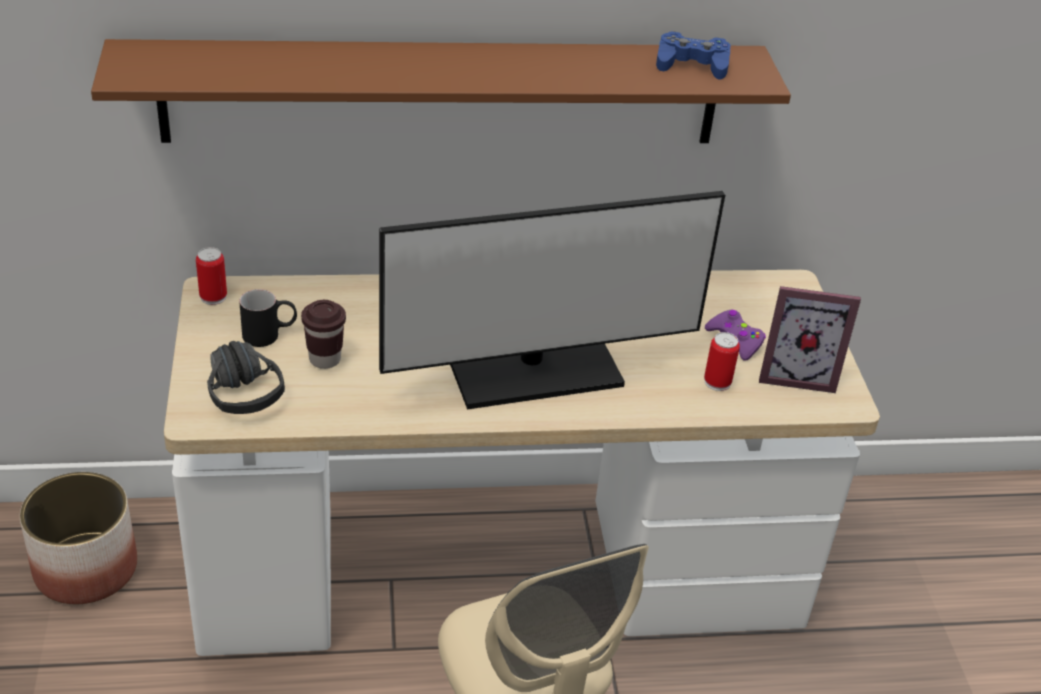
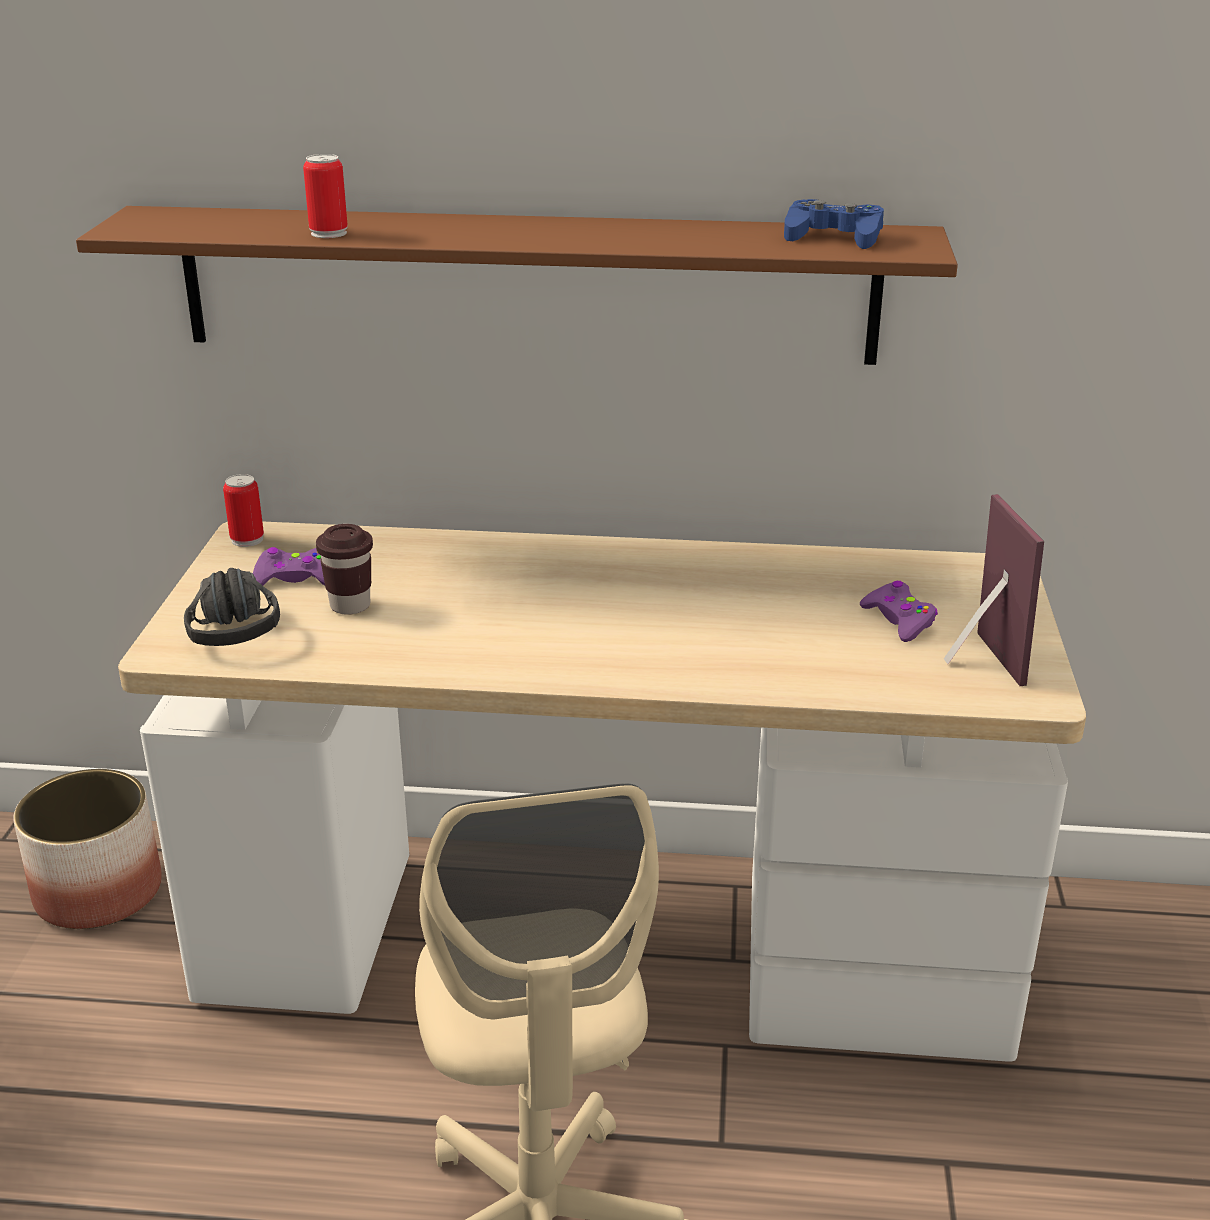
camera: 15 degrees right, 10 degrees down
(270, 335) = (295, 578): black mug -> purple game controller
(535, 373) = (613, 637): monitor -> none
(717, 382) = (858, 662): can -> can (328, 233)
(796, 374) = (975, 661): picture frame -> picture frame turned 120 degrees counterclockwise

